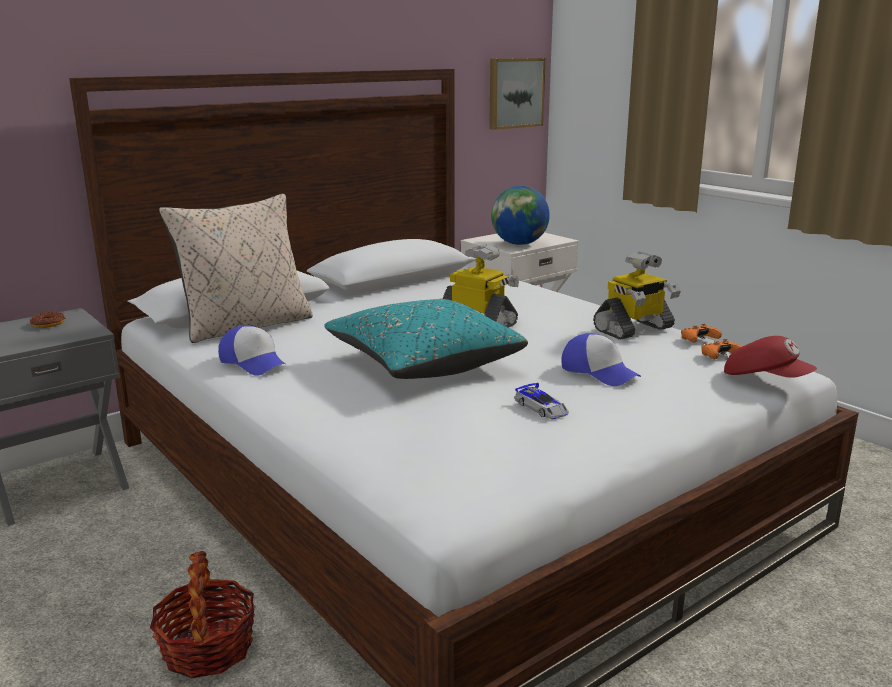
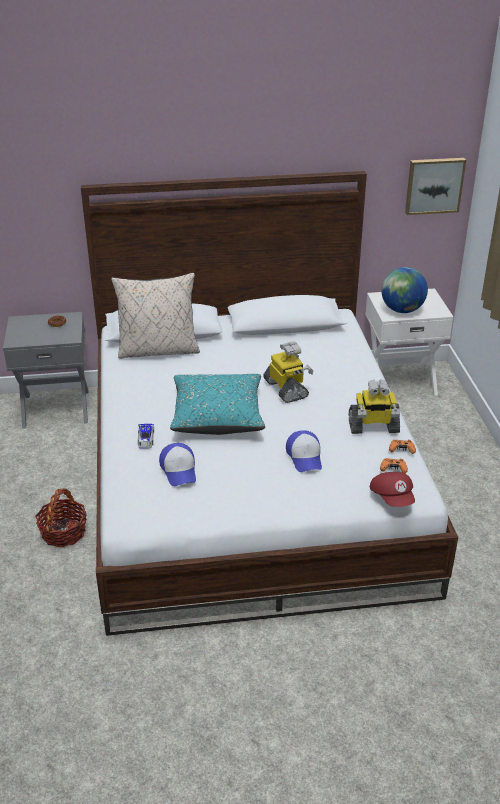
camera: 30 degrees right, 15 degrees up
(254, 362) = (136, 386): cap -> cap (179, 470)
(542, 408) = (240, 474): toy car -> toy car (146, 439)

